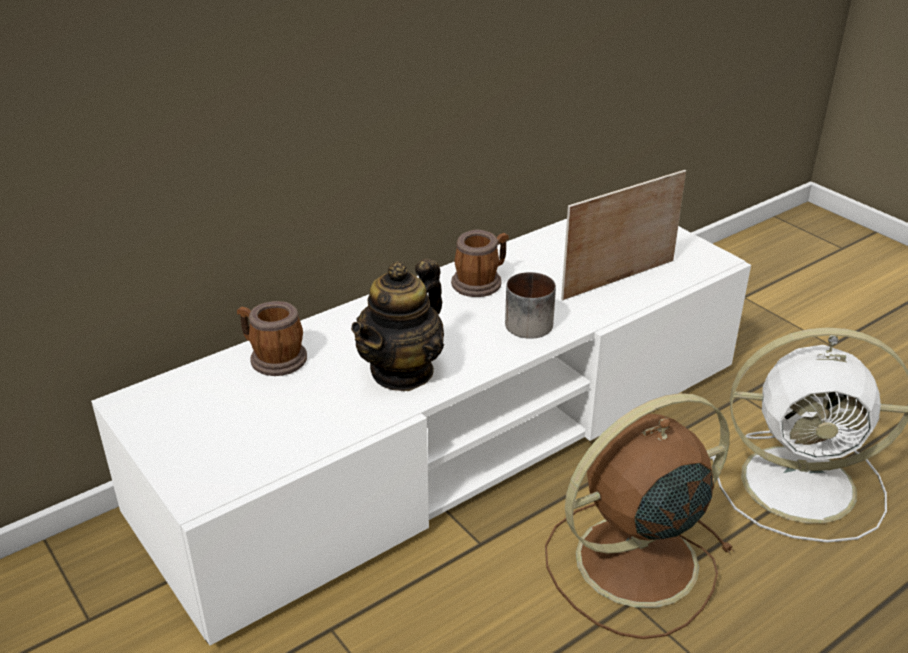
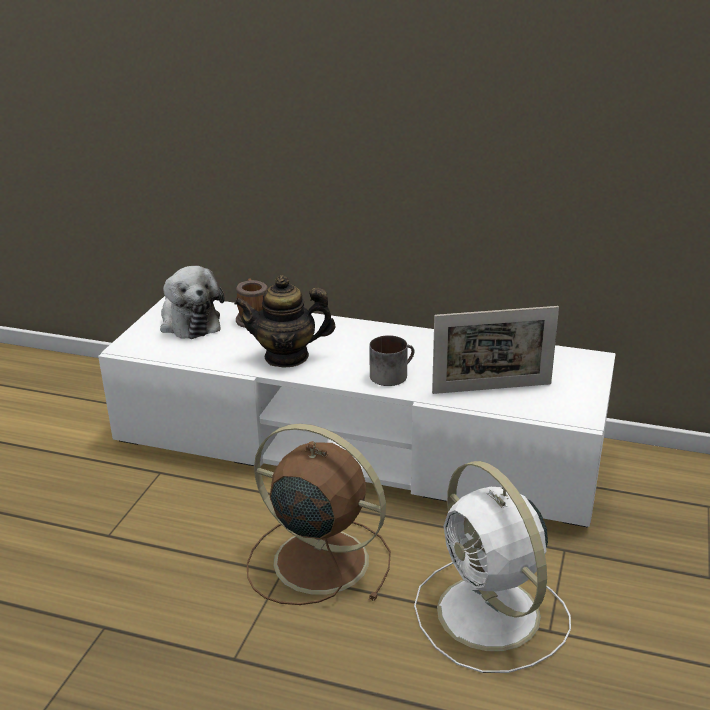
camera: 55 degrees right, 5 degrees down
(207, 412) = (189, 322): none -> plush toy
(481, 282) = (415, 344): mug -> none
(618, 279) = (491, 388): picture frame -> picture frame turned 150 degrees clockwise

